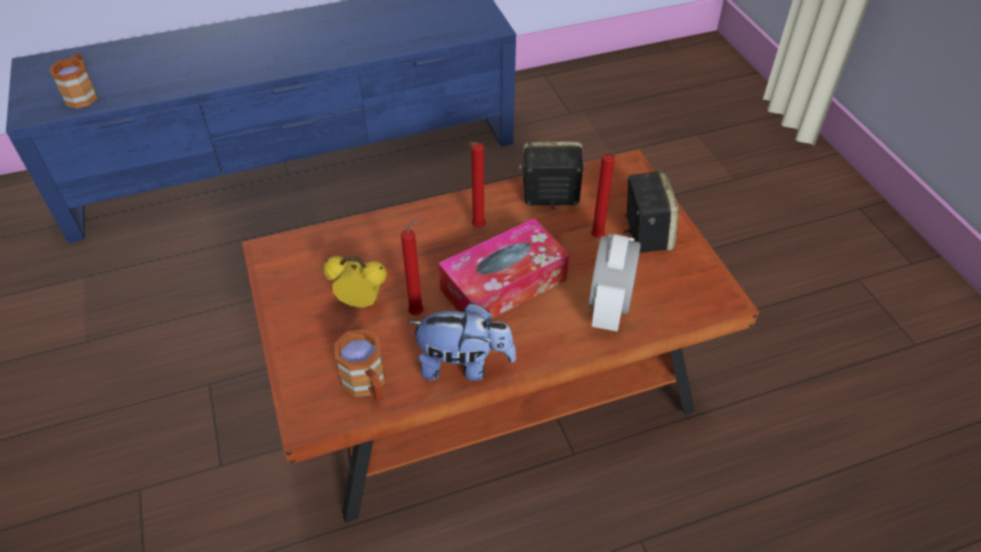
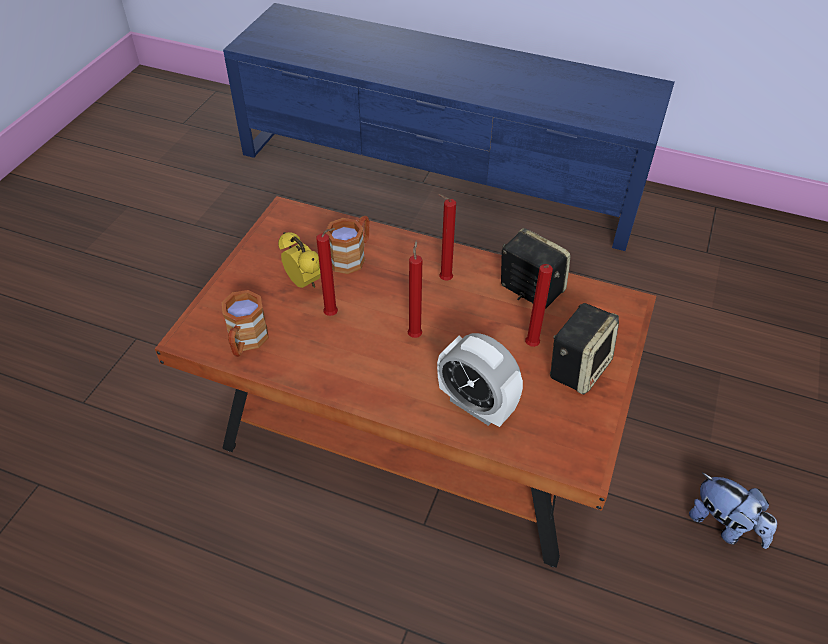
camera: 40 degrees right, 0 degrees up
(83, 94) = (289, 45): brown mug -> brown mug (352, 256)
(464, 365) = (321, 372): plush toy -> plush toy (724, 525)
(503, 284) = (415, 334): tissue box -> red candle
(608, 308) = (476, 405): alarm clock -> alarm clock turned 105 degrees counterclockwise

